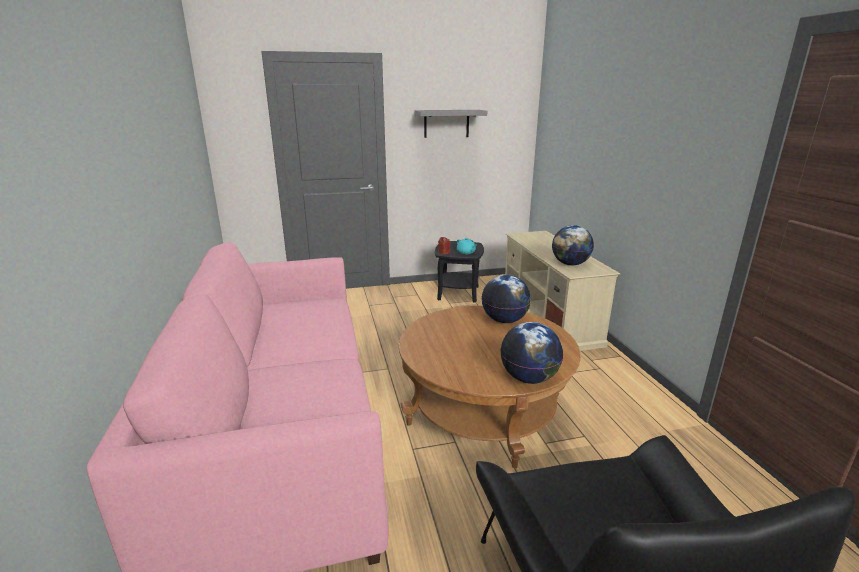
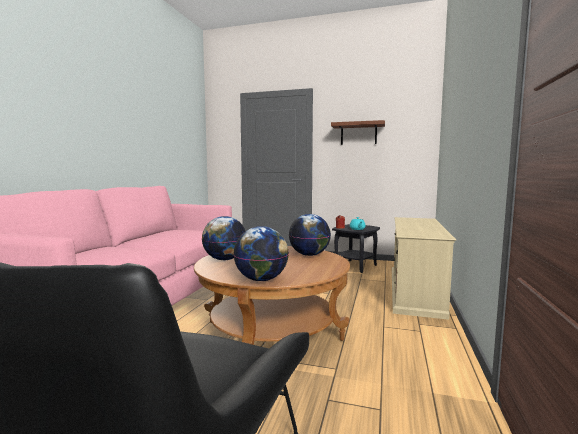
camera: 30 degrees right, 15 degrees down
(446, 123) = (358, 134): grey shelf -> brown shelf
(570, 264) = (415, 231): globe -> globe (224, 259)

